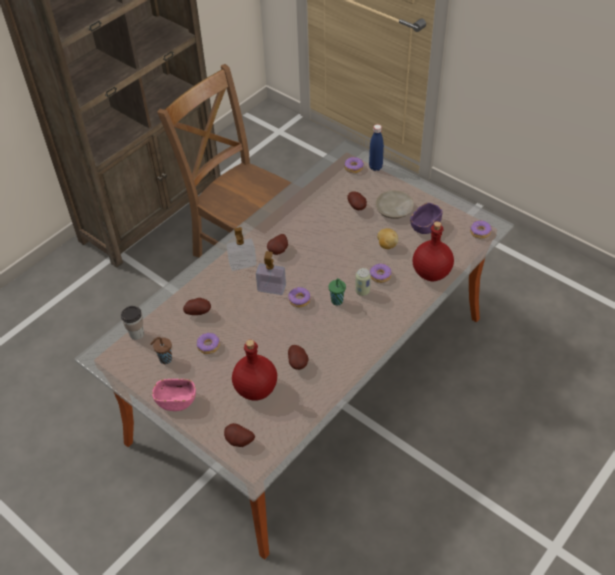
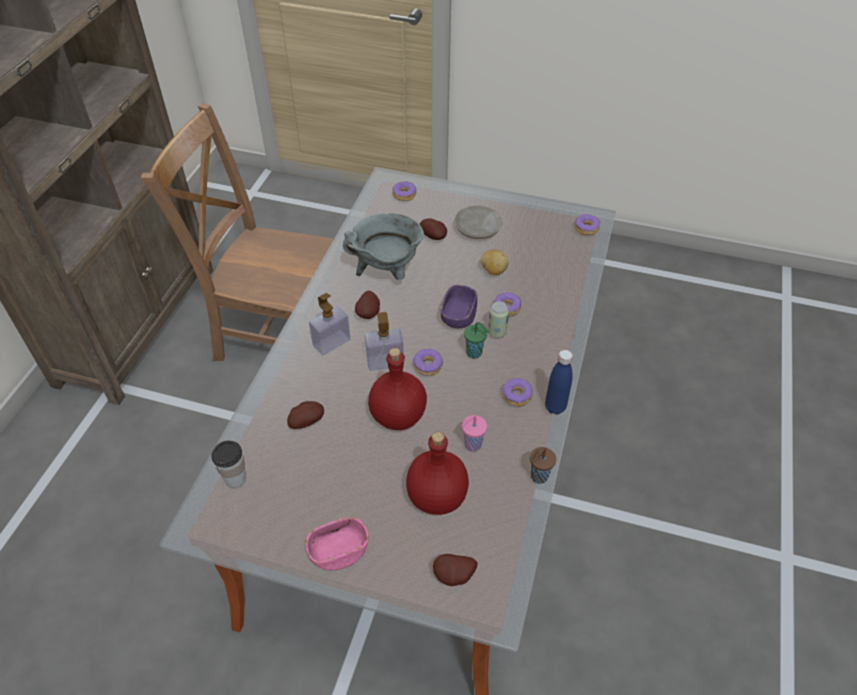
camera: 25 degrees left, 0 degrees up
(165, 359) = (293, 500): brown cup -> brown cup (538, 477)
(208, 346) = (343, 462): donut -> donut (517, 396)
(298, 363) = (471, 445): potato -> pink cup
(308, 224) = (387, 271): none -> grey cooking pot
(375, 167) = (429, 188): blue bottle -> blue bottle (555, 407)
(425, 226) = (523, 237): purple bowl -> purple bowl (458, 316)
(431, 272) = (561, 287): red bottle -> red bottle (397, 415)

